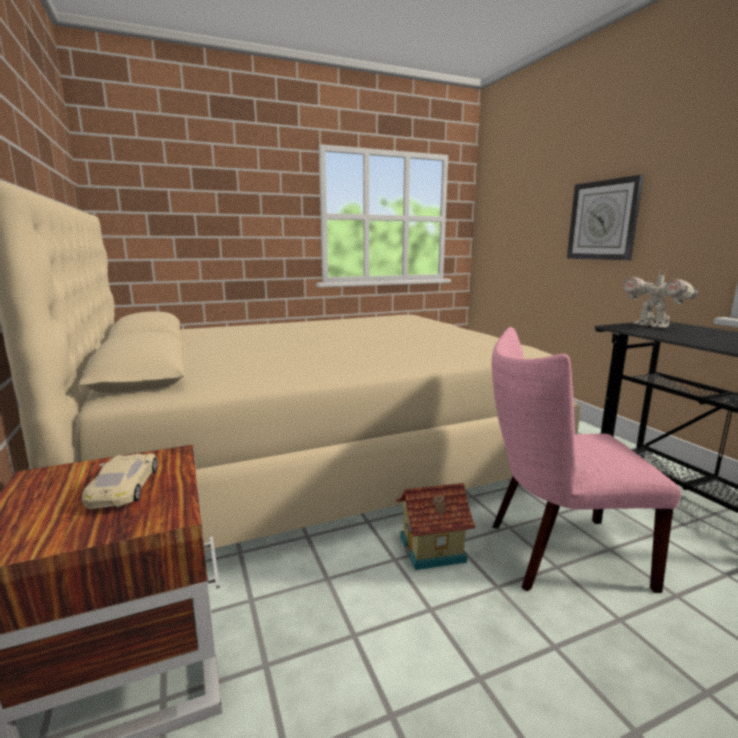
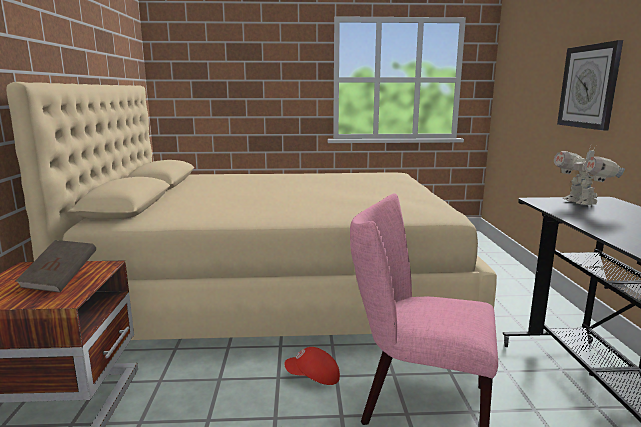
camera: 20 degrees right, 0 degrees up
(124, 486) = (60, 280): beige toy car -> brown book
(433, 550) = (313, 377): toy house -> red cap

